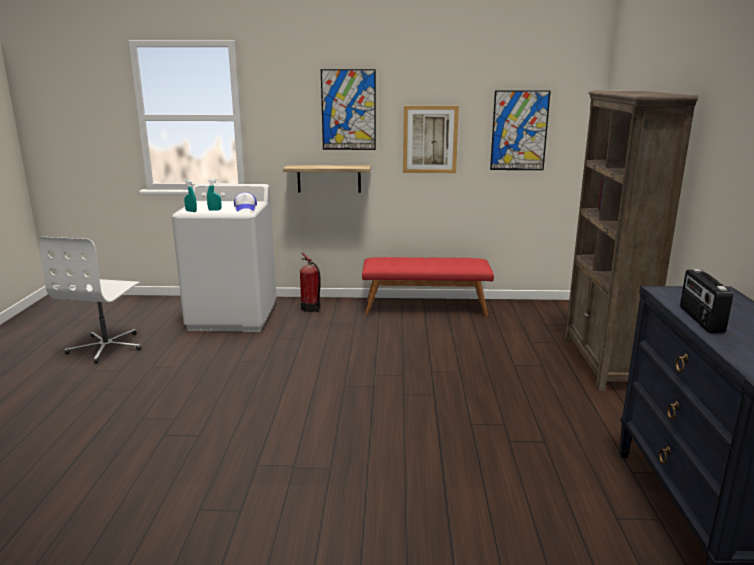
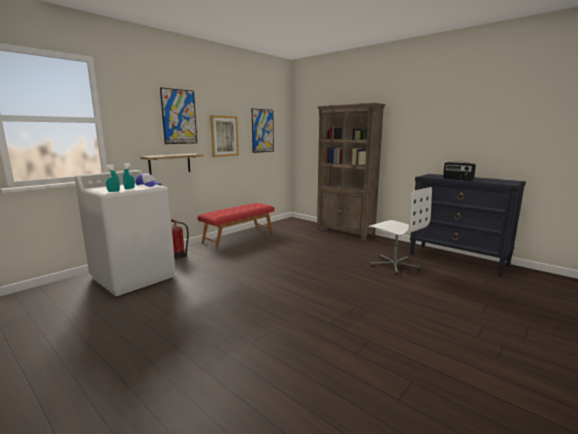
camera: 50 degrees left, 5 degrees down
(107, 347) = (66, 332): white office chair -> white office chair (394, 265)

